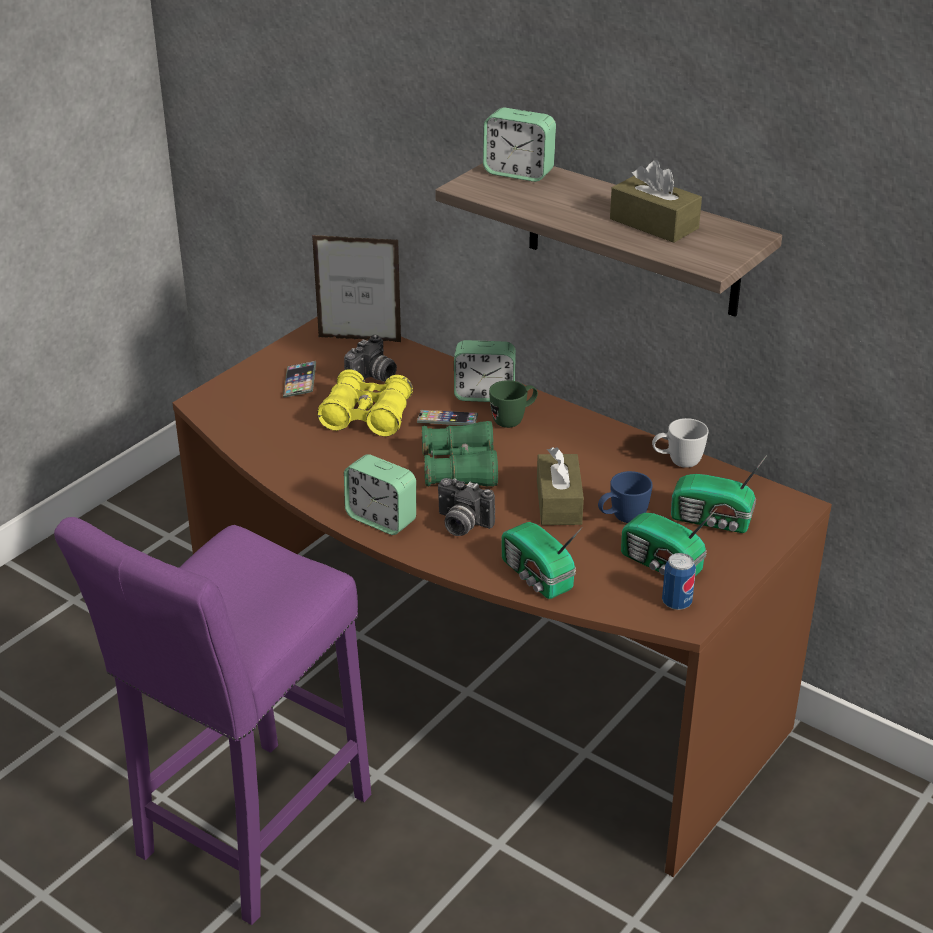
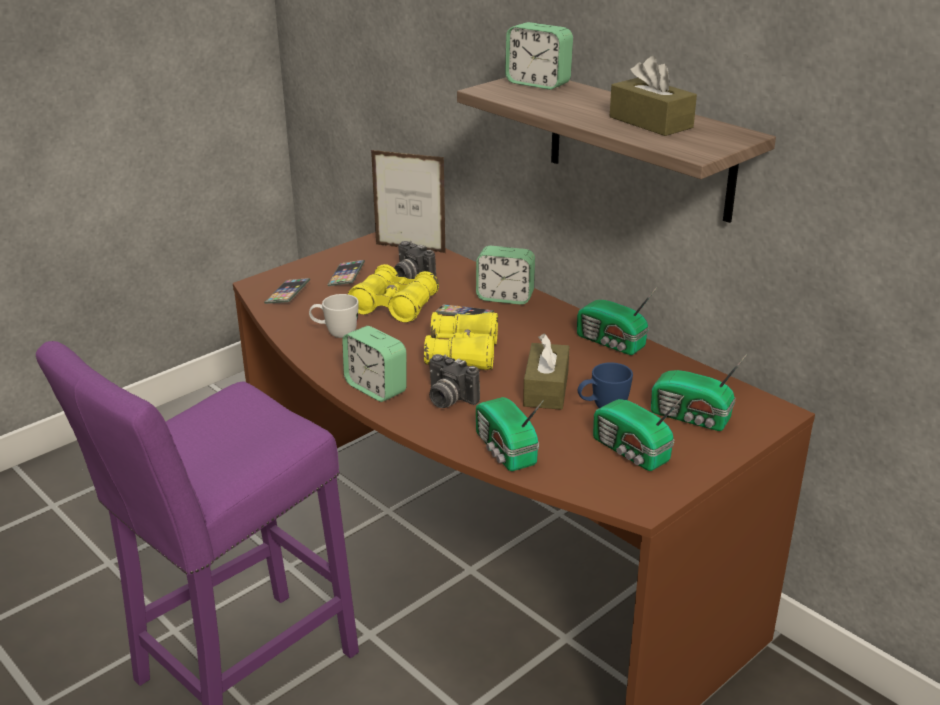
camera: 10 degrees right, 5 degrees down
(242, 412) = (288, 294): none -> phone
(373, 378) = (411, 278): camera -> camera turned 90 degrees clockwise
(460, 469) = (462, 353): green binoculars -> yellow binoculars
(513, 420) = (525, 319): green mug -> none
(612, 441) = (611, 343): none -> radio
(676, 603) = (637, 487): can -> none
(677, 462) = (669, 365): white mug -> white mug (335, 333)

